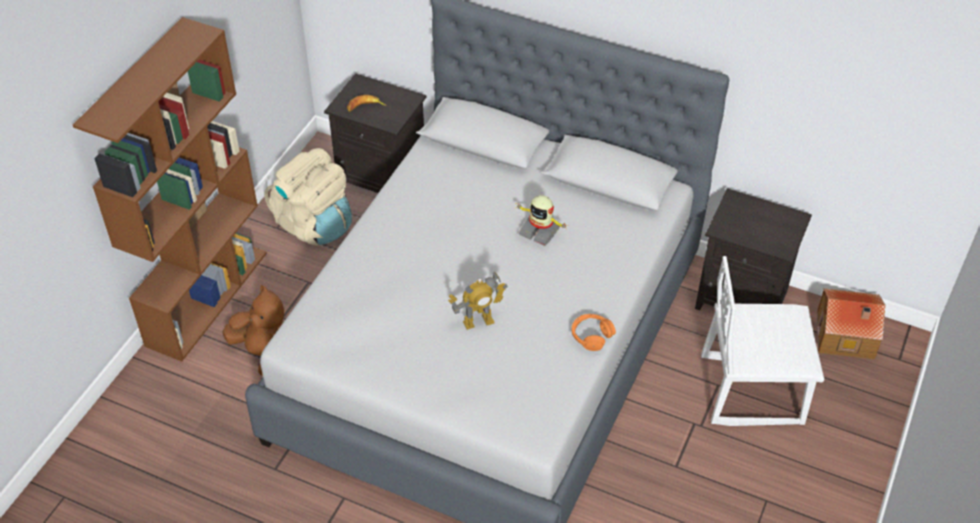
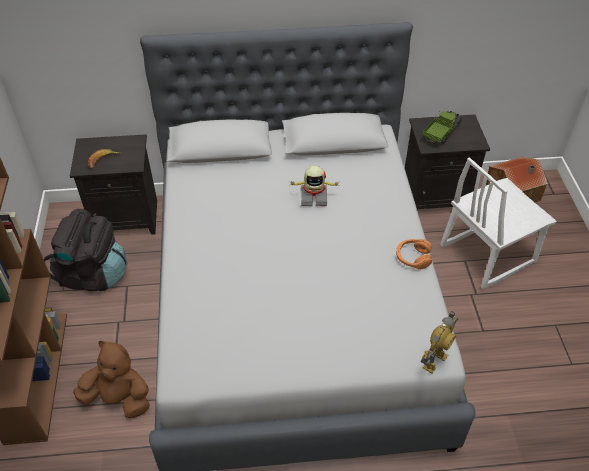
camera: 30 degrees left, 0 degrees up
(314, 224) = (93, 274): beige backpack -> black backpack
(478, 321) = (322, 285): toy robot -> toy robot (434, 361)
(749, 220) = (441, 133): none -> toy truck

